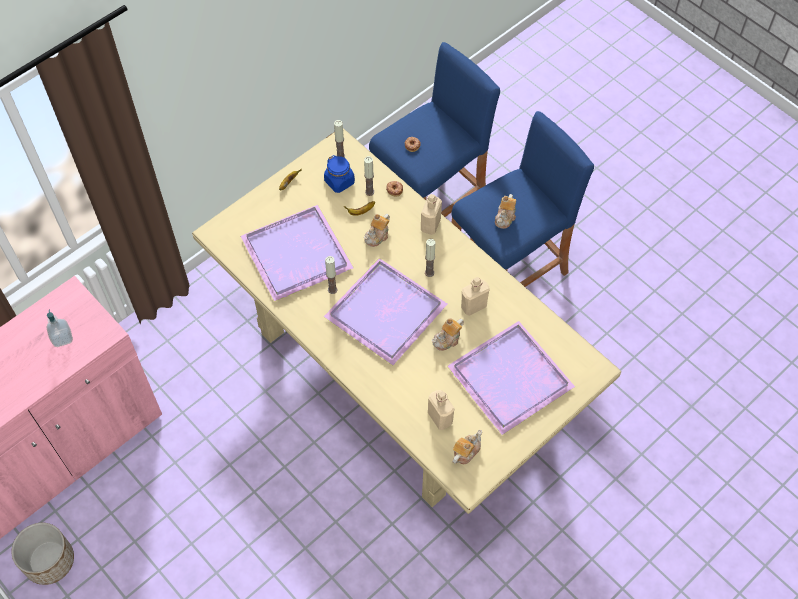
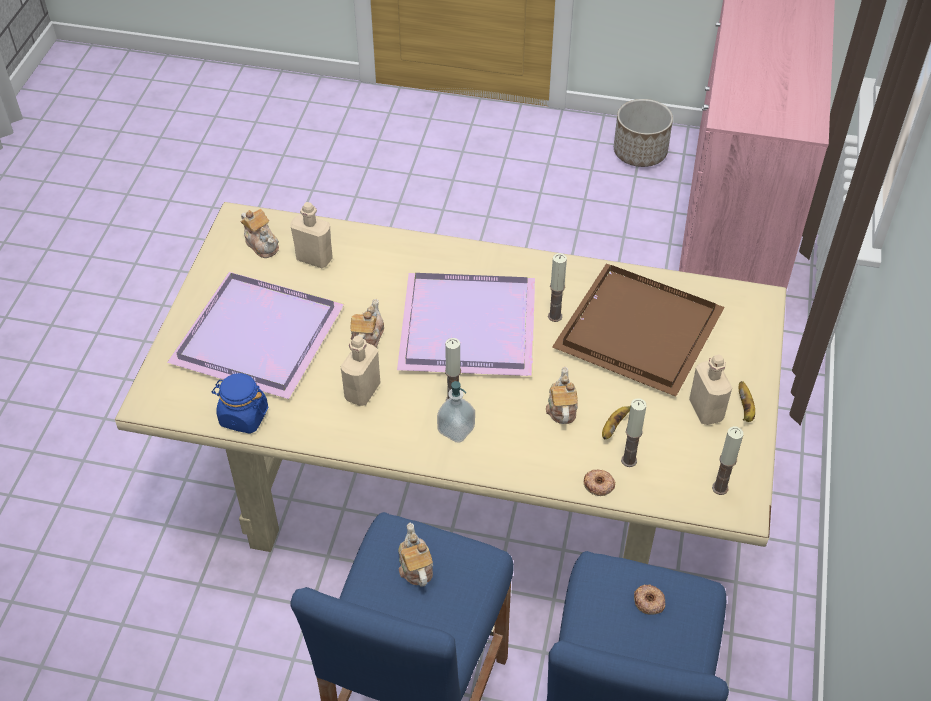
camera: 145 degrees right, 10 degrees down
(62, 338) = (762, 94): soap dispenser -> soap dispenser (456, 430)
(296, 256) = (637, 328): purple tray -> brown tray
(339, 182) = (682, 450): blue jar -> blue jar (243, 416)
(430, 225) = (504, 463): beige bottle -> beige bottle (706, 410)
(465, 451) = (262, 244): teapot -> teapot turned 45 degrees counterclockwise

